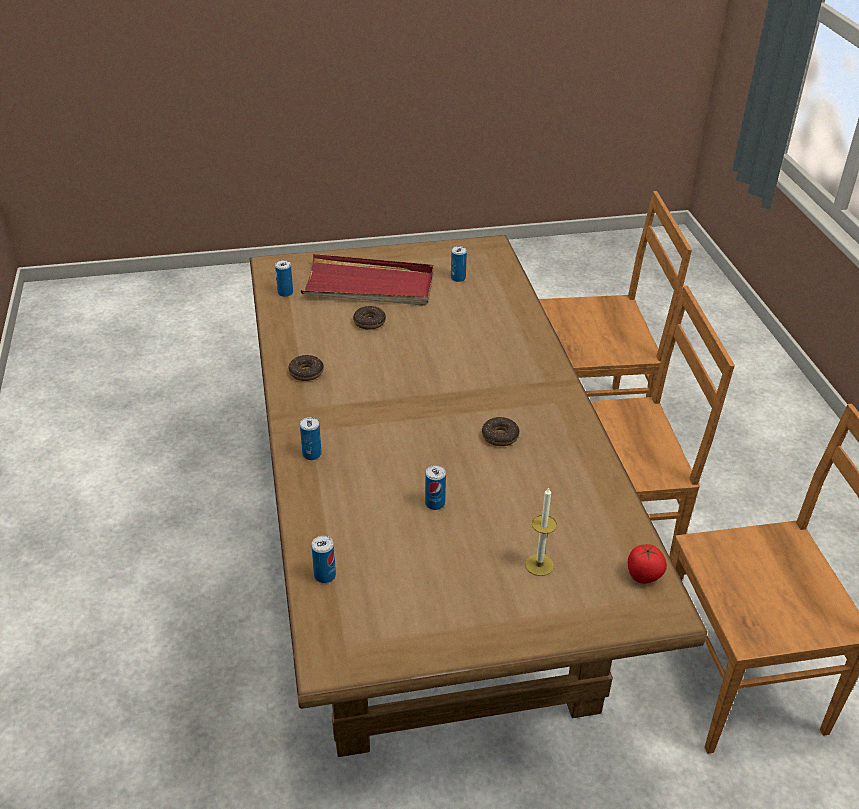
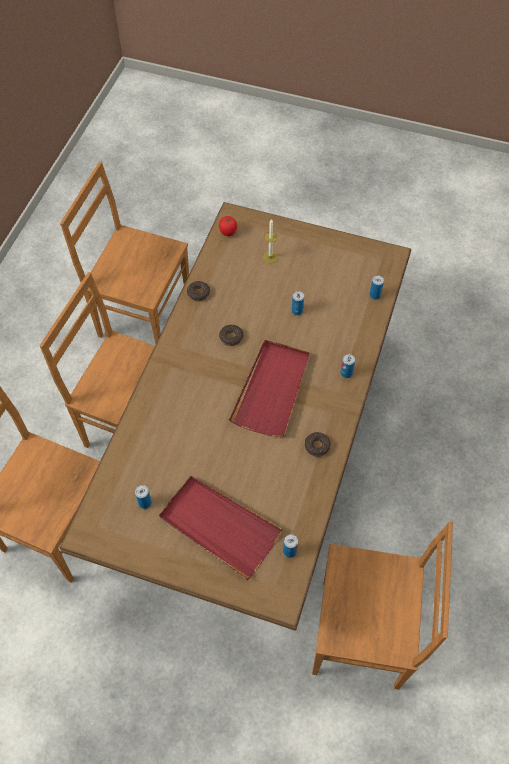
camera: 150 degrees left, 20 degrees up
(200, 463) = (363, 634): none -> brown chair
(369, 322) = (245, 480): donut -> donut (198, 293)
(400, 403) = (272, 389): none -> red tray

